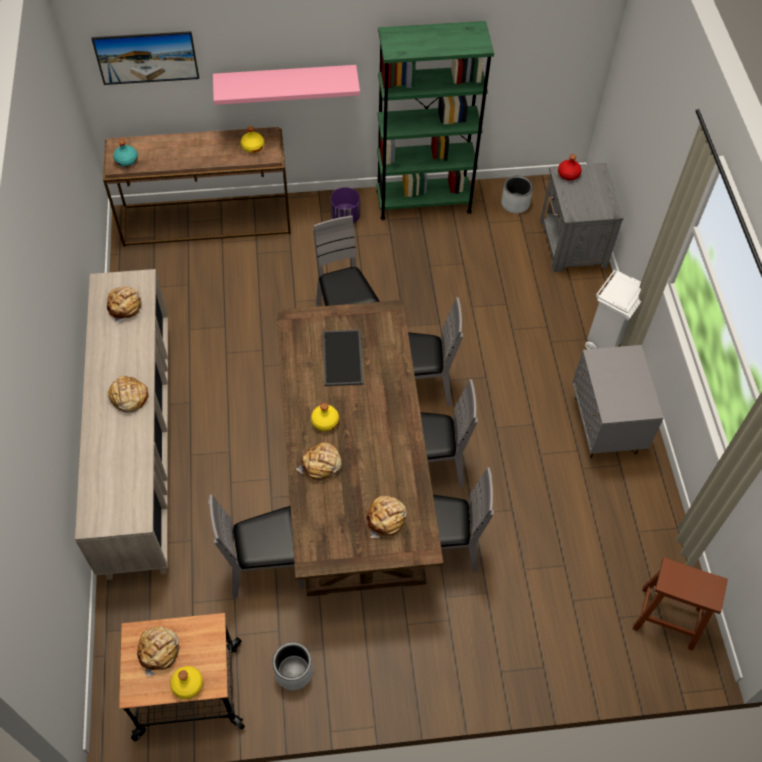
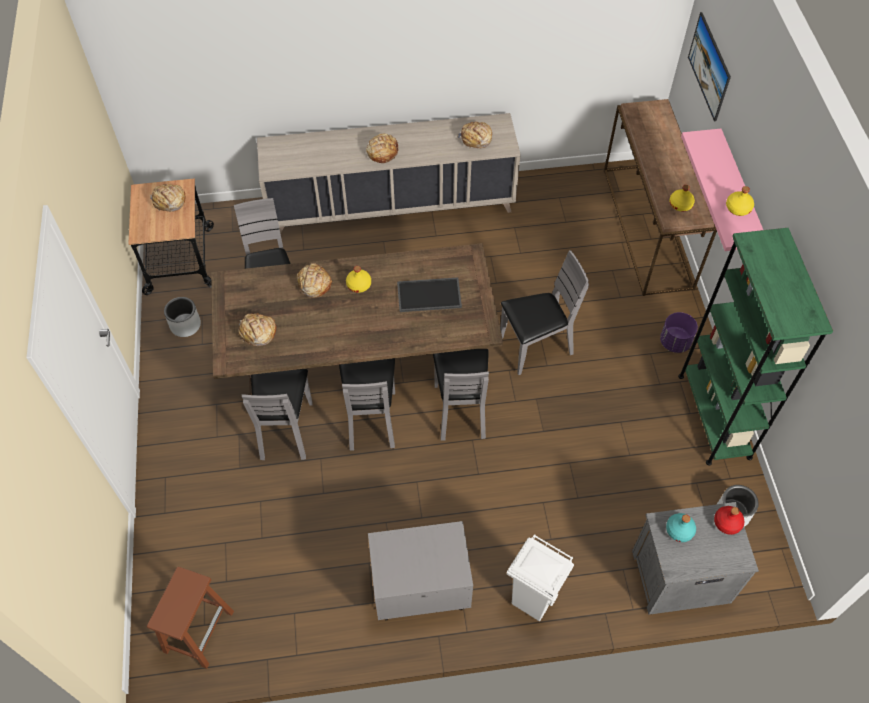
camera: 90 degrees right, 0 degrees up
(127, 160) = (641, 115): turquoise bottle -> turquoise bottle (679, 530)
(187, 685) = (141, 220): yellow bottle -> yellow bottle (737, 208)

